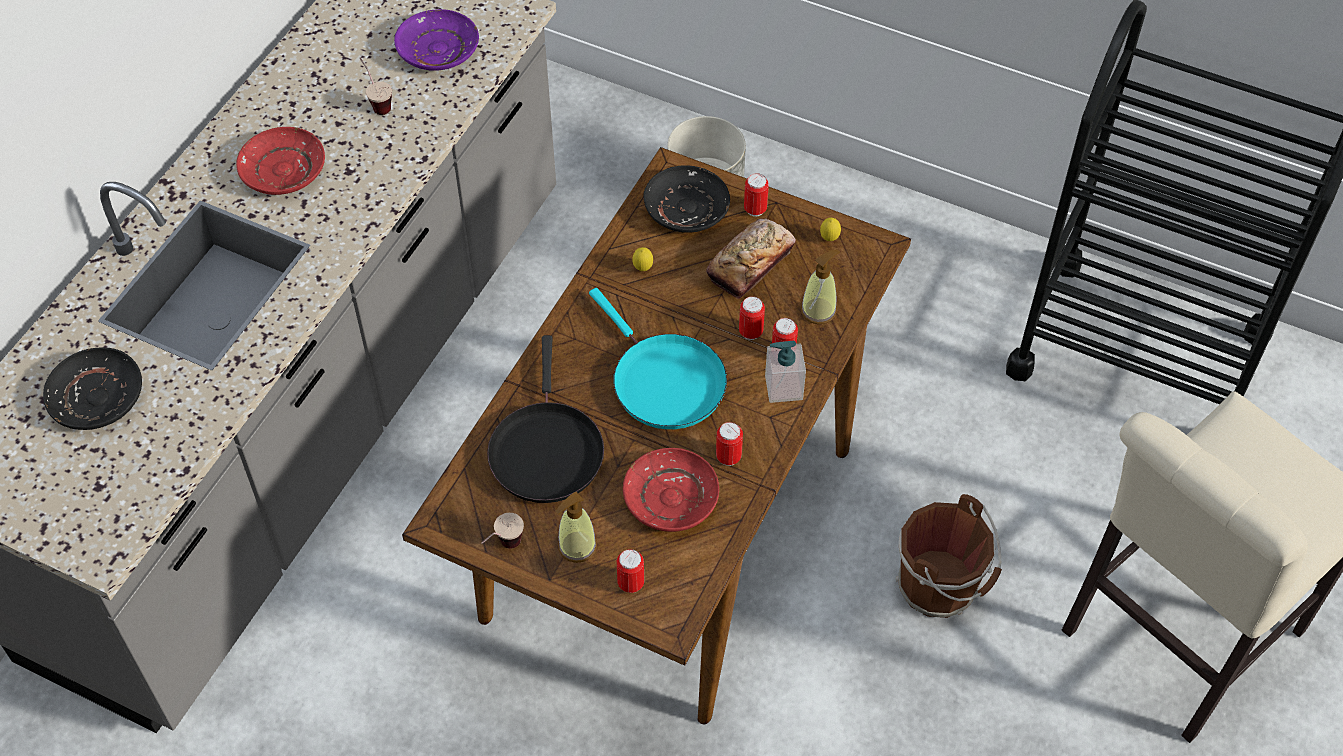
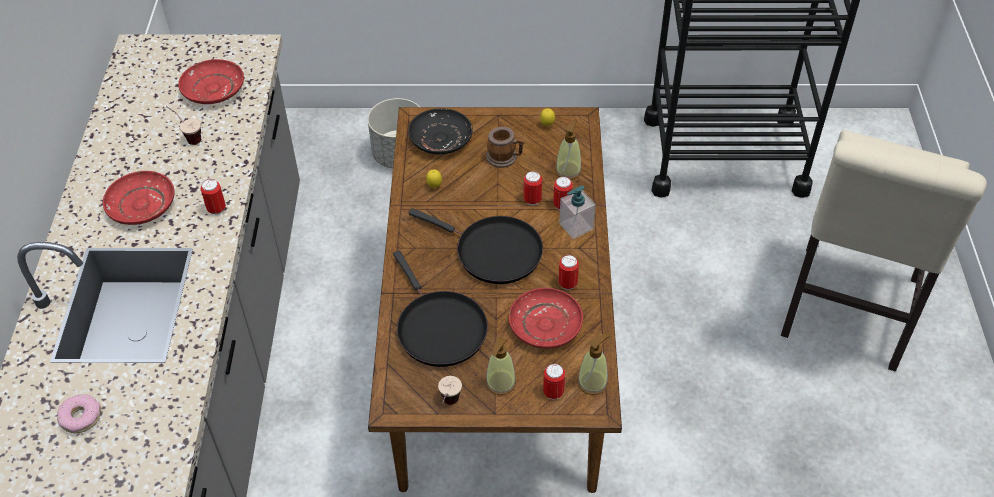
camera: 25 degrees left, 5 degrees down
(97, 397) = (81, 417): black plate -> donut
(437, 49) = (213, 89): purple plate -> red plate
(664, 381) = (493, 252): turquoise frying pan -> black frying pan
(684, 591) = (592, 382): none -> soap dispenser
(750, 263) = (505, 157): bread -> mug
(755, 209) = (487, 124): can -> can (216, 209)
(941, 586) = (692, 339): brown bucket -> none

